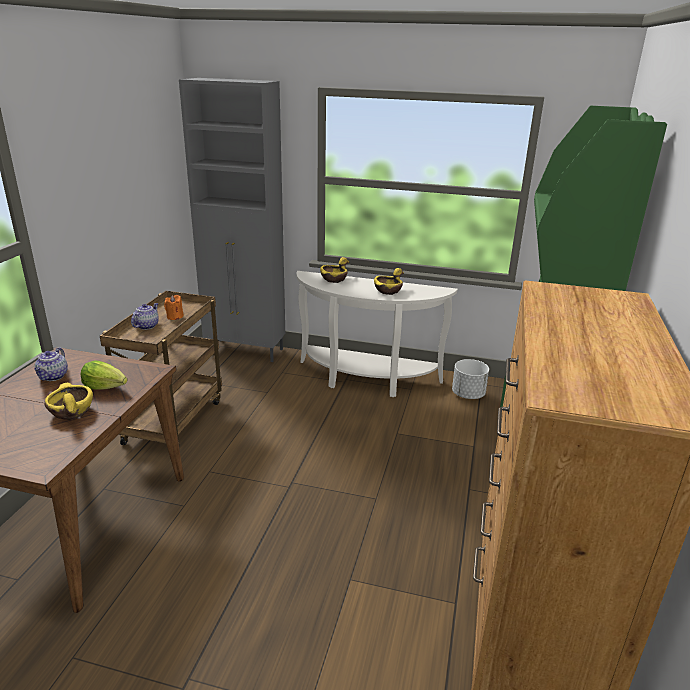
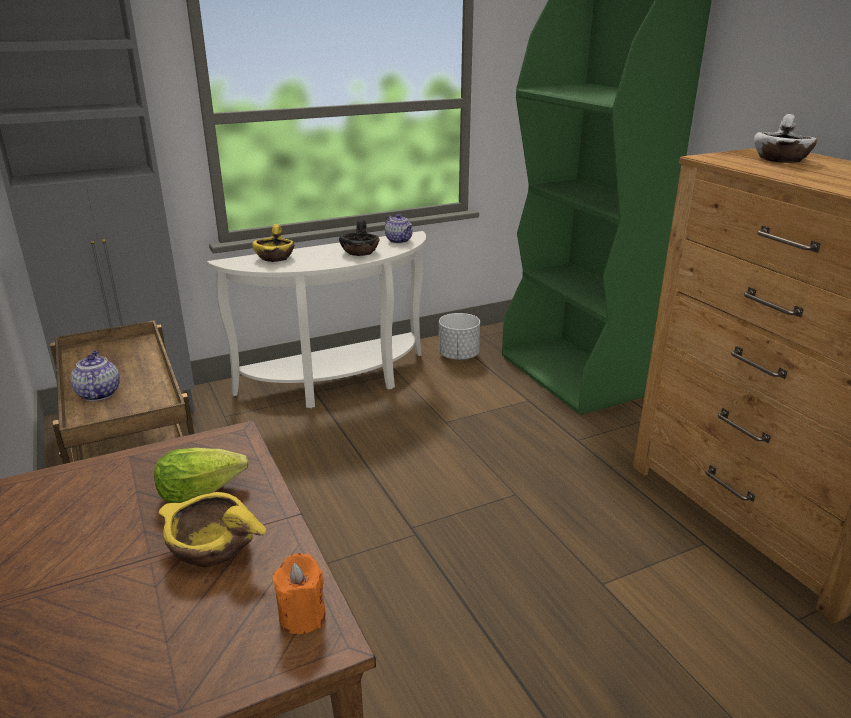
camera: 40 degrees left, 0 degrees up
(53, 377) = (74, 521): teapot -> teapot (399, 241)
(175, 317) = (123, 367): orange candle -> orange candle (302, 616)
(388, 291) = (360, 252): yellow bowl -> black bowl
(597, 306) = (781, 159): none -> white bowl

